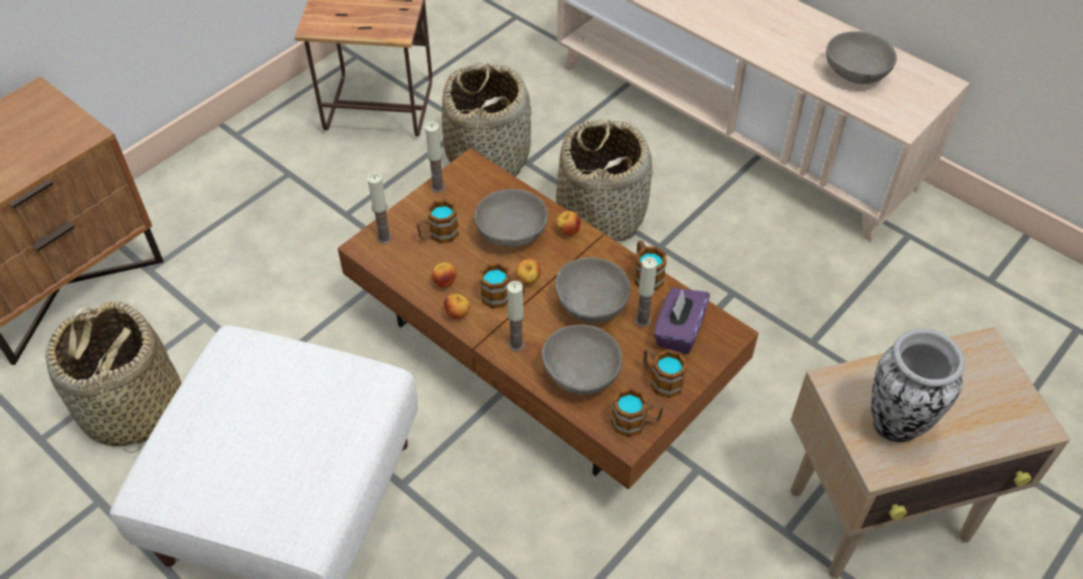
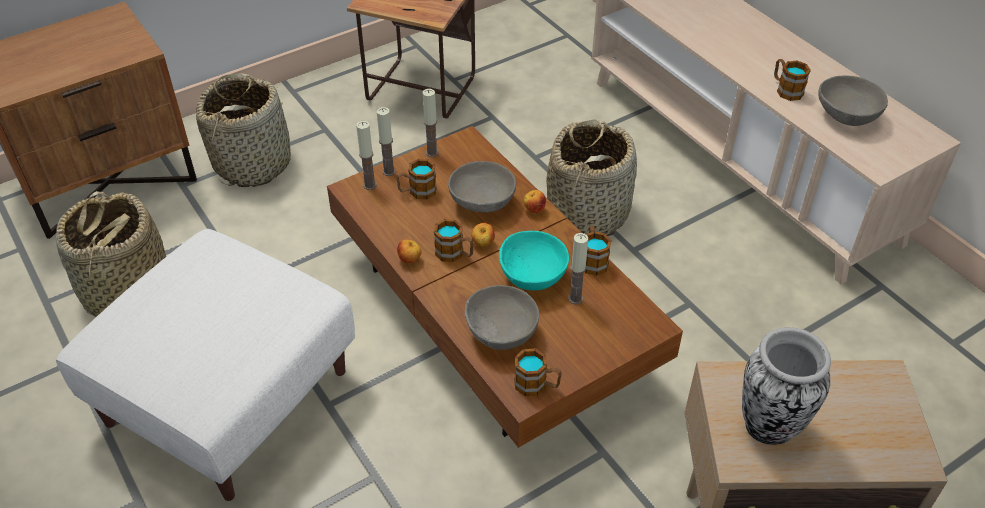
camera: 15 degrees right, 5 degrees down
(444, 282) = (408, 231): apple -> none
(488, 155) = (503, 145): basket -> basket (253, 163)
(516, 344) = (452, 295): candle -> candle (389, 171)
(592, 306) = (533, 277): grey bowl -> turquoise bowl
(661, 380) = (574, 353): mug -> mug (786, 89)
(678, 331) = (606, 314): purple tissue box -> none

